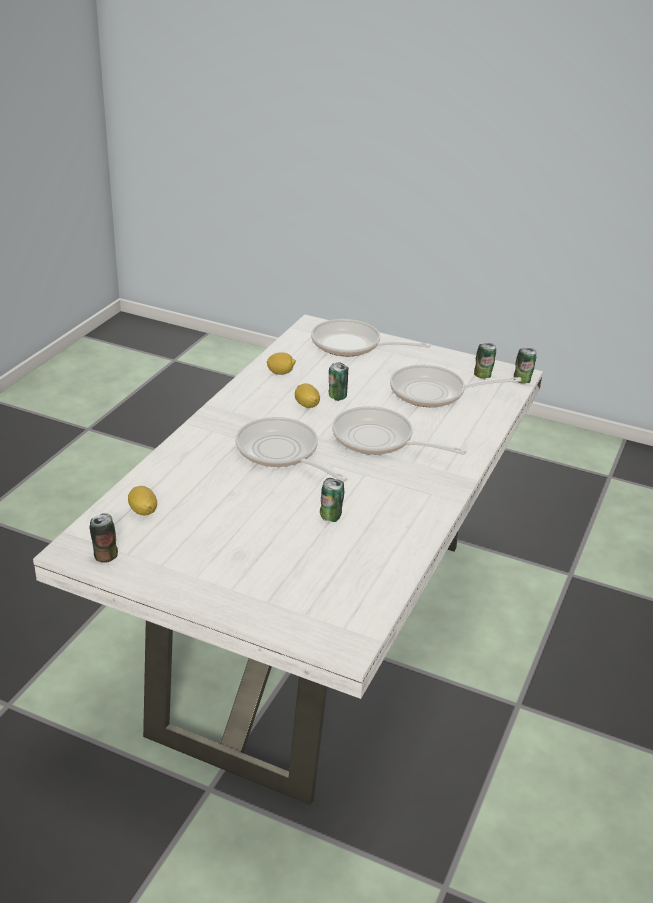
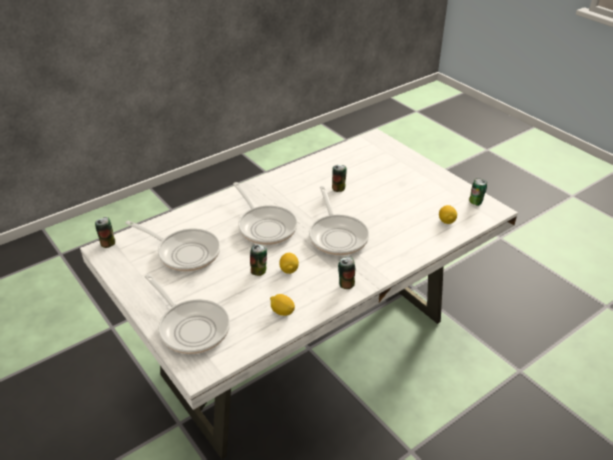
camera: 150 degrees left, 5 degrees up
(483, 375) = (129, 257): can -> can (346, 284)

